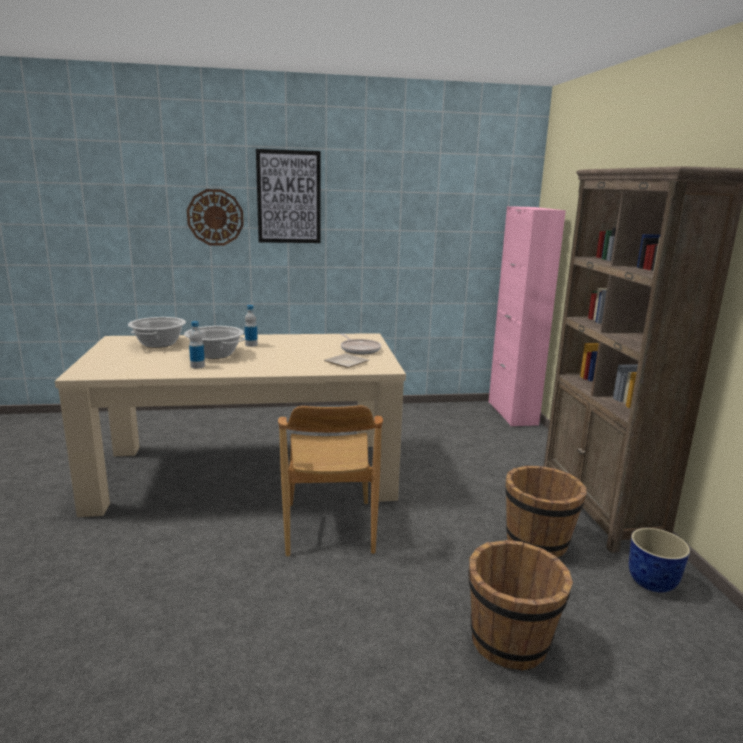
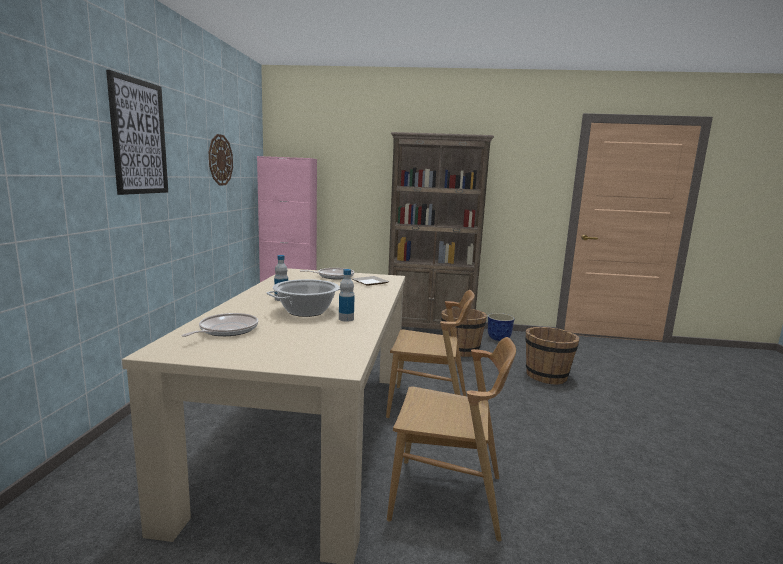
camera: 75 degrees left, 5 degrees down
(151, 552) = (447, 498): none -> brown chair
(159, 343) = (226, 330): cooking pot -> frying pan
(215, 217) = (70, 161): wall clock -> wall clock (220, 160)

